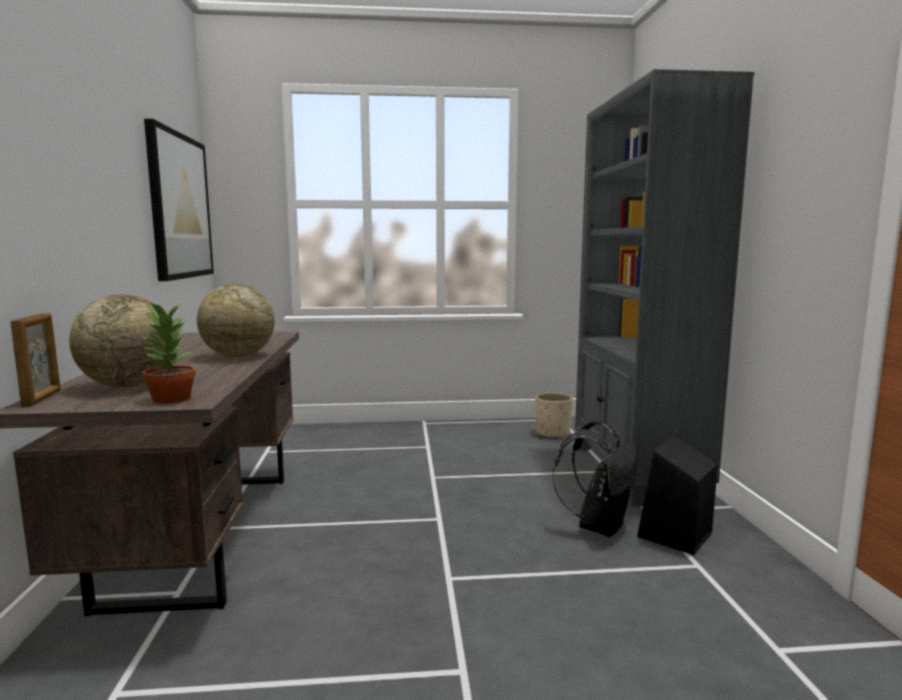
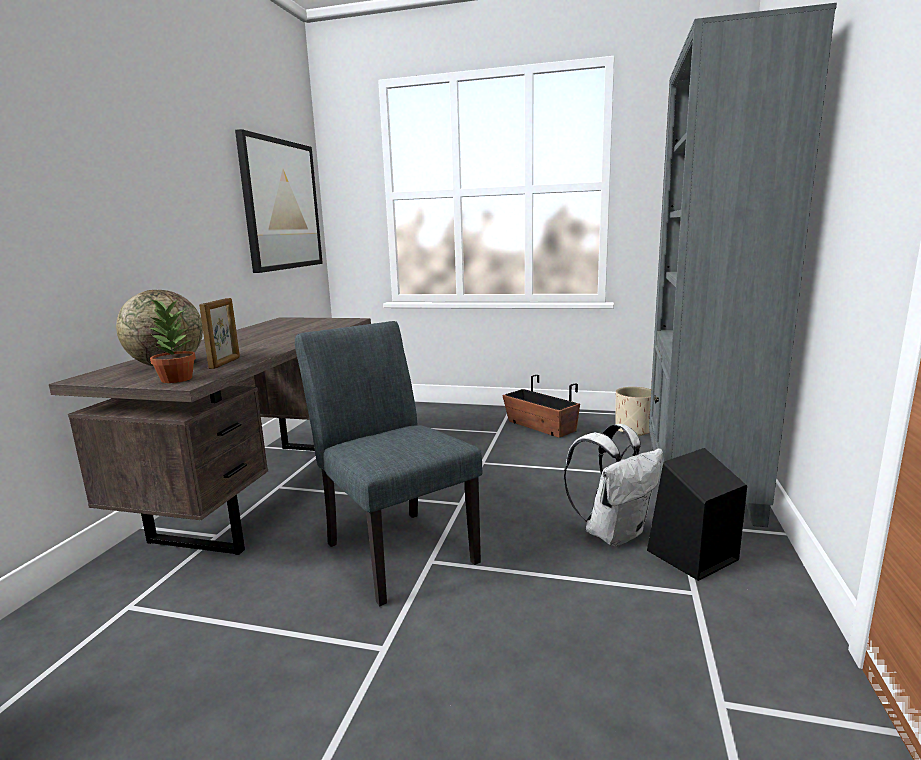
camera: 20 degrees right, 5 degrees up
(42, 398) = (98, 373): picture frame -> picture frame (225, 363)
(238, 356) = (284, 341): globe -> none
(401, 571) = (394, 547): none -> grey chair
(465, 437) = (540, 426): none -> planter
(599, 525) = (614, 533): black backpack -> white backpack

